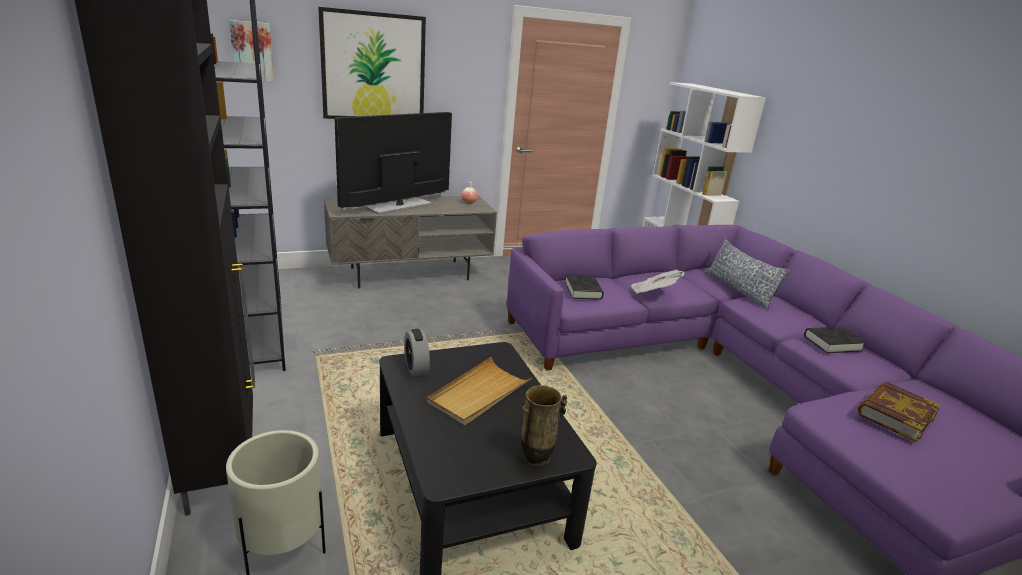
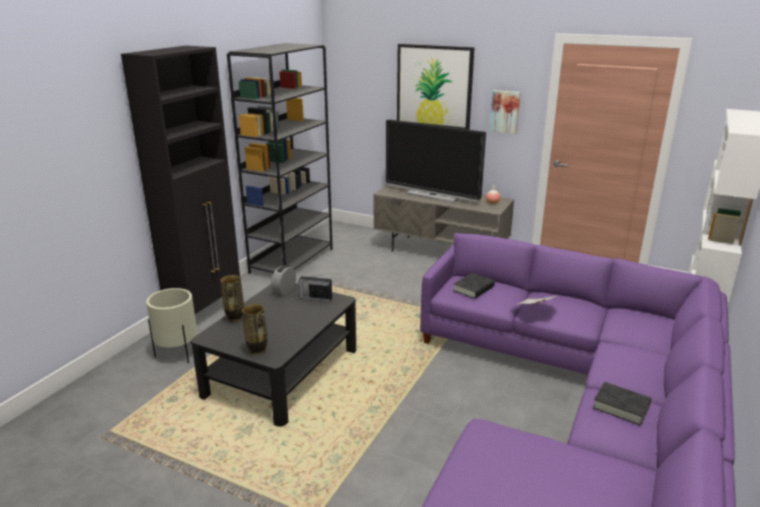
camera: 50 degrees right, 0 degrees up
(252, 51) = (358, 75): picture -> picture (505, 111)
(399, 206) = (432, 195): television -> television turned 150 degrees counterclockwise
(426, 433) = (235, 318): none -> vase
(469, 360) = (315, 298): none -> radio
(479, 394) = (288, 314): beige tray -> none
(738, 290) = (632, 338): pillow -> none
(895, 415) = (535, 462): book -> none

